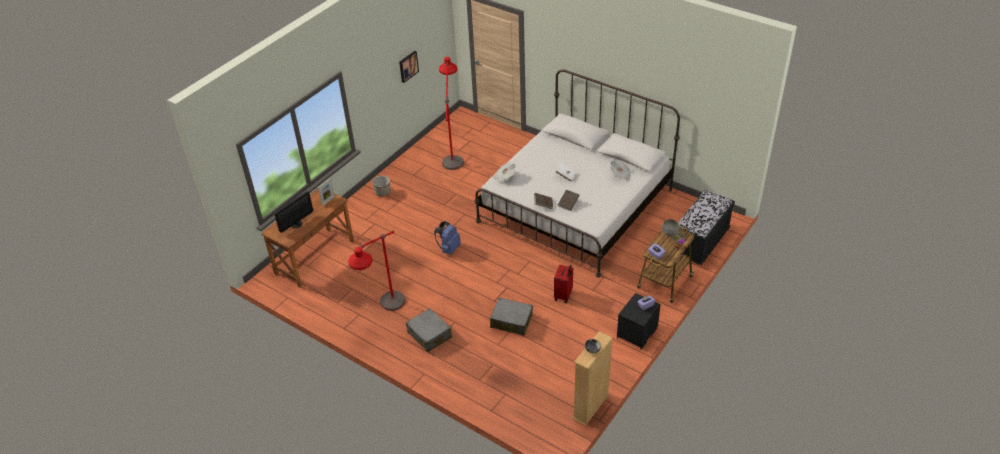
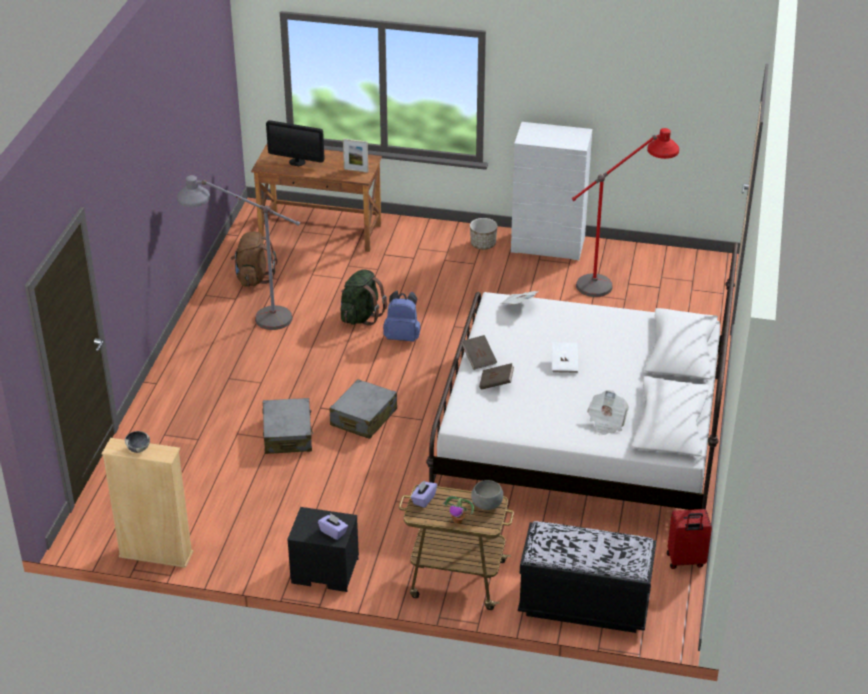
camera: 65 degrees right, 5 degrees down
(342, 300) = (253, 278): none -> brown backpack
(385, 314) = (246, 320): red floor lamp -> grey floor lamp
(403, 168) = (548, 246): none -> white dresser
(408, 66) = (628, 110): picture -> none
(417, 261) = (361, 316): none -> green backpack
(429, 335) = (226, 368): grey suitcase -> grey suitcase (363, 418)
(563, 295) = (367, 473): red suitcase -> red suitcase (685, 561)

